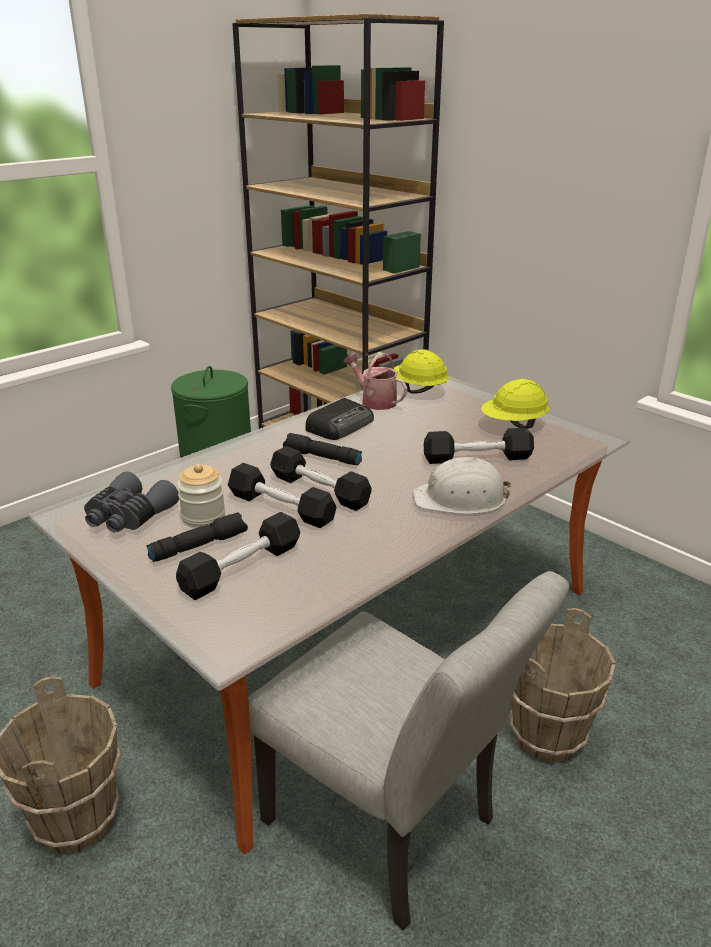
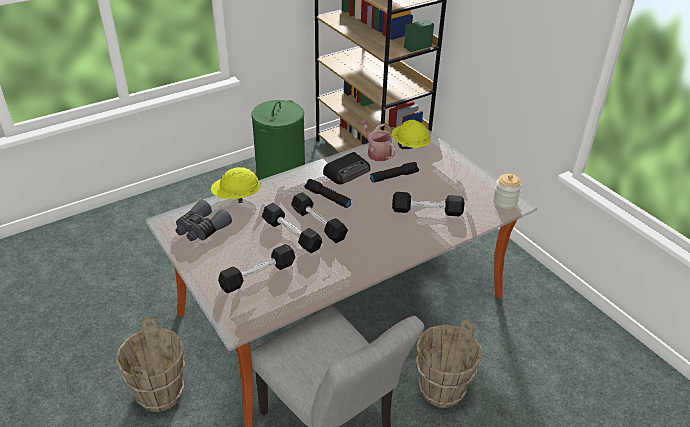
camera: 10 degrees right, 10 degrees up
(199, 545) = (237, 256): black flashlight -> black flashlight (394, 176)
(203, 517) = (244, 235): jar -> jar (505, 202)
(460, 498) = (403, 242): white hard hat -> none
(513, 425) = (462, 186): yellow hard hat -> yellow hard hat (237, 197)

